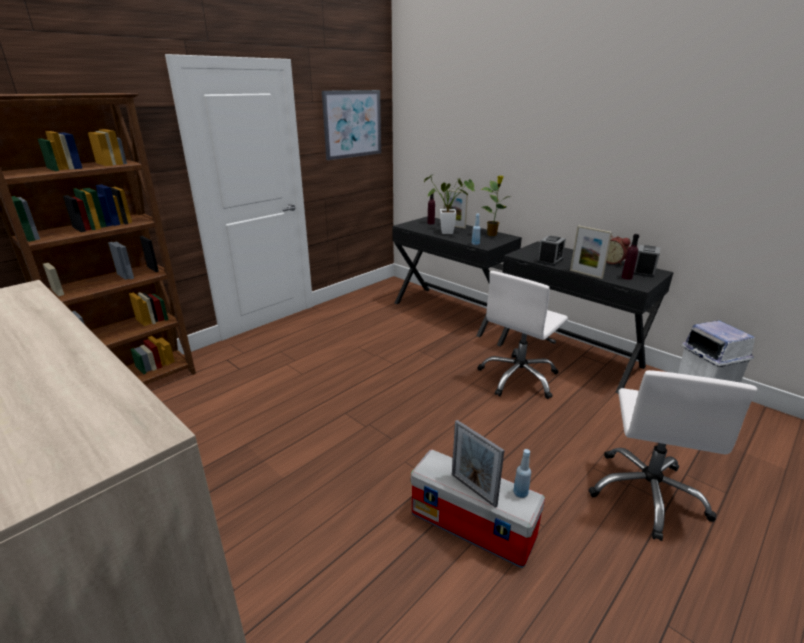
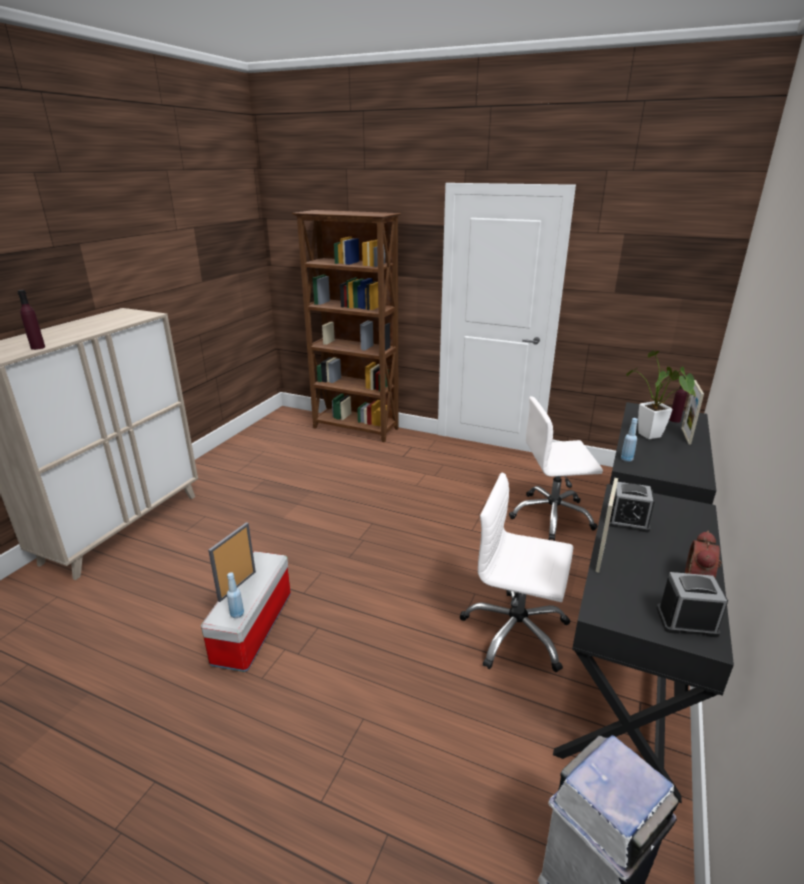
camera: 70 degrees right, 0 degrees up
(352, 124) = (655, 265): picture -> none
(492, 234) = (690, 466): potted plant -> none
(626, 277) = (630, 598): purple bottle -> purple bottle (38, 347)
(647, 494) = (332, 778): white office chair -> white office chair (552, 516)

